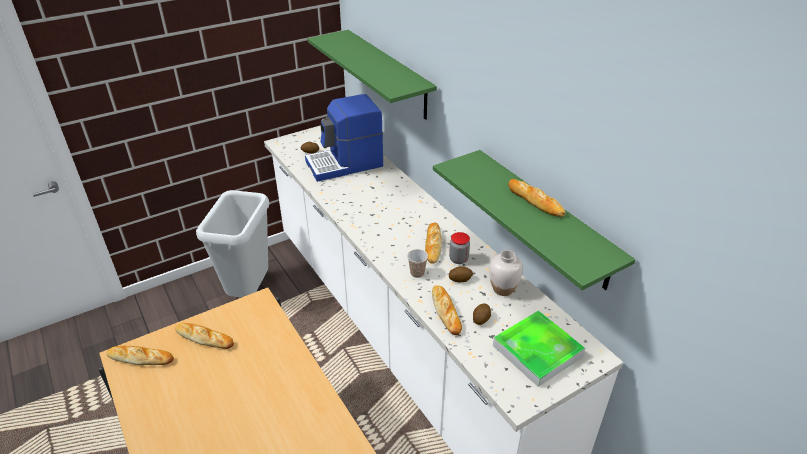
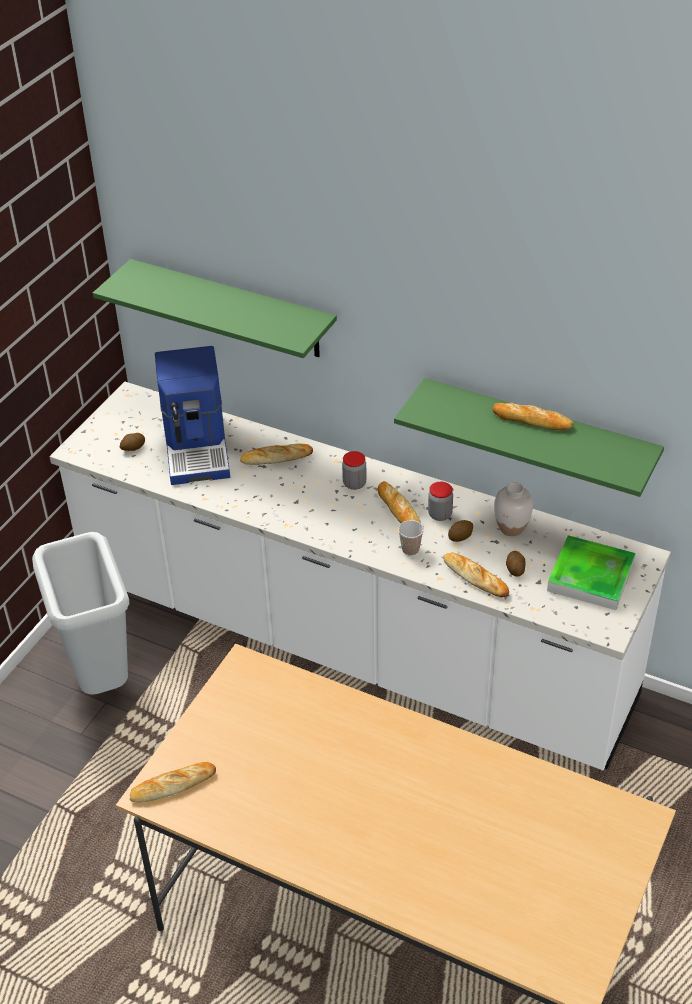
camera: 30 degrees left, 5 degrees up
(205, 338) = (223, 730): bread -> bread (276, 457)
(345, 164) = (198, 447): coffee machine -> coffee machine turned 45 degrees counterclockwise
(419, 218) = (354, 483): none -> jar

